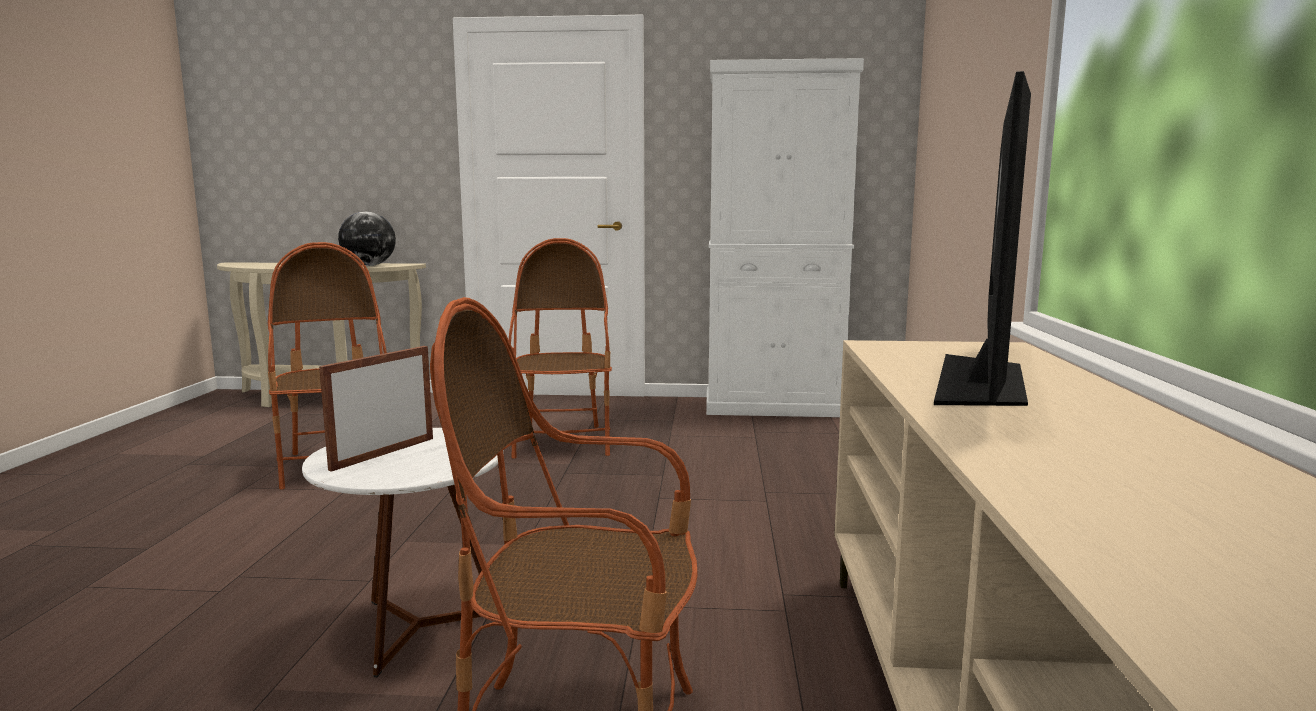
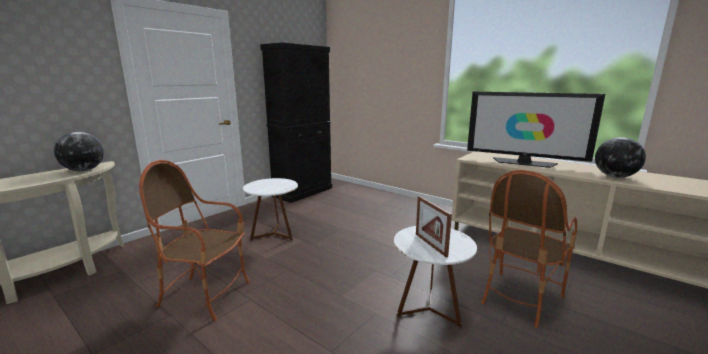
camera: 55 degrees left, 5 degrees up
(563, 442) = (274, 234): armchair -> white side table
(774, 407) = (303, 192): white cabinet -> black cabinet
(980, 381) = (524, 163): television -> television turned 150 degrees clockwise
(1100, 479) = (614, 176): none -> globe

